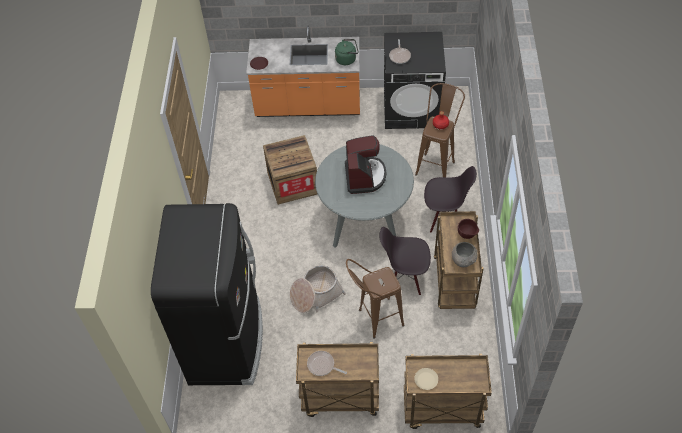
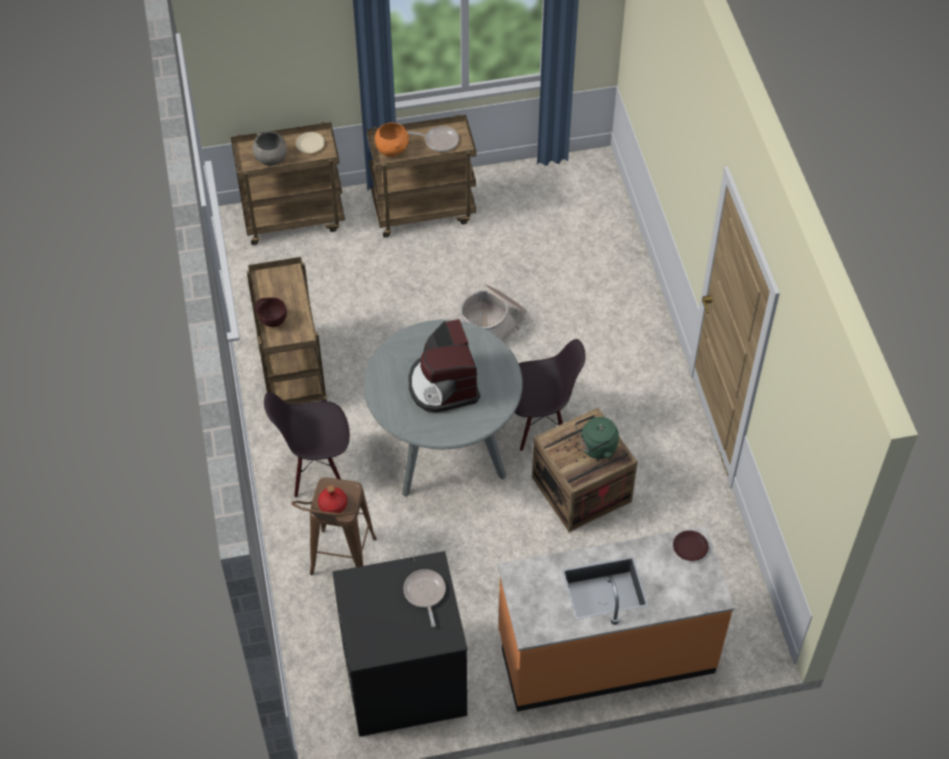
camera: 165 degrees right, 0 degrees up
(227, 341) = (592, 250): black fridge -> none
(347, 59) = (527, 587): green kettle -> green kettle (596, 448)
(361, 363) = (392, 150): none -> orange bowl
(374, 320) = (399, 304): brown stool -> none
(404, 278) = (366, 366): black chair -> black chair (540, 425)
(463, 260) = (275, 286): grey bowl -> grey bowl (271, 159)

